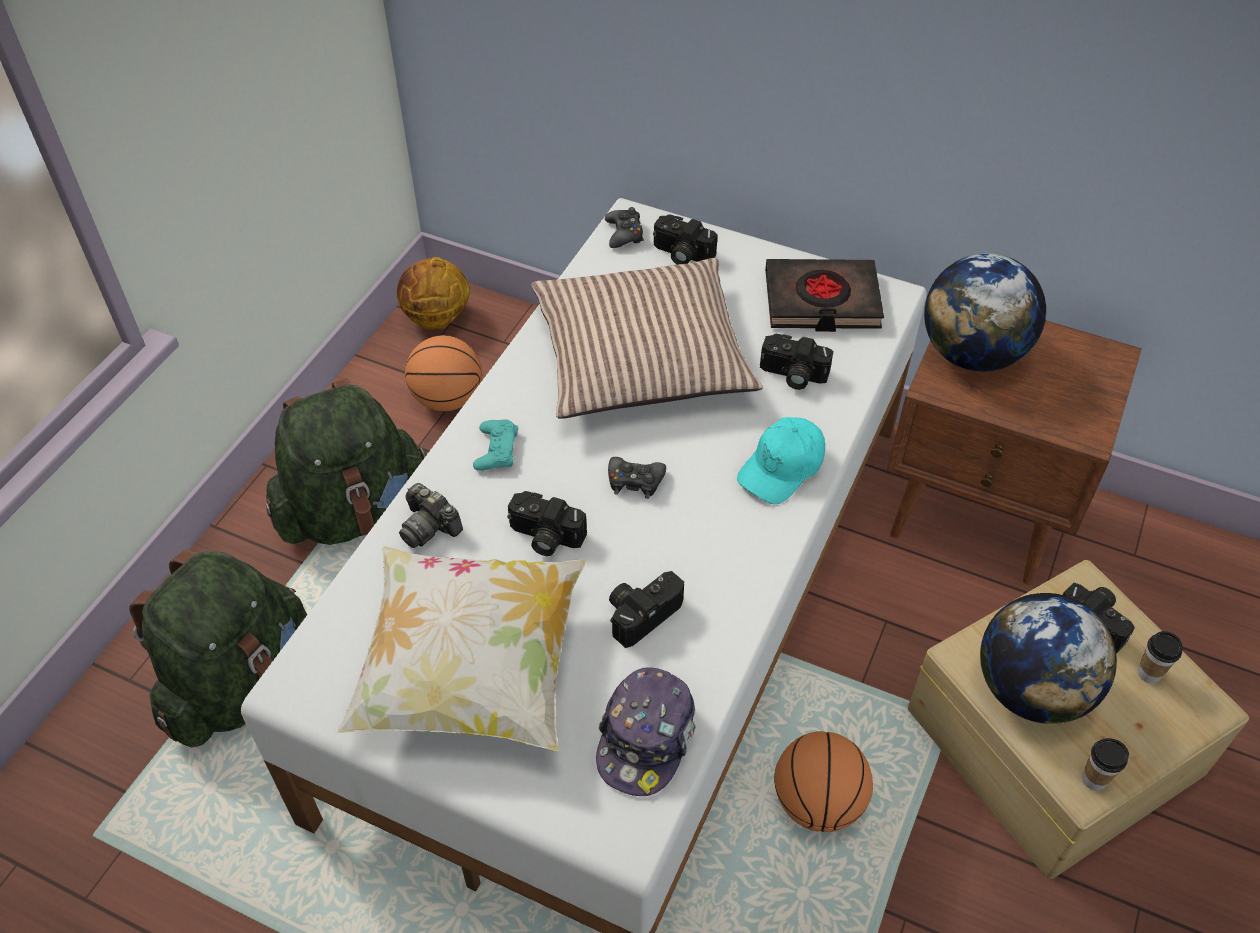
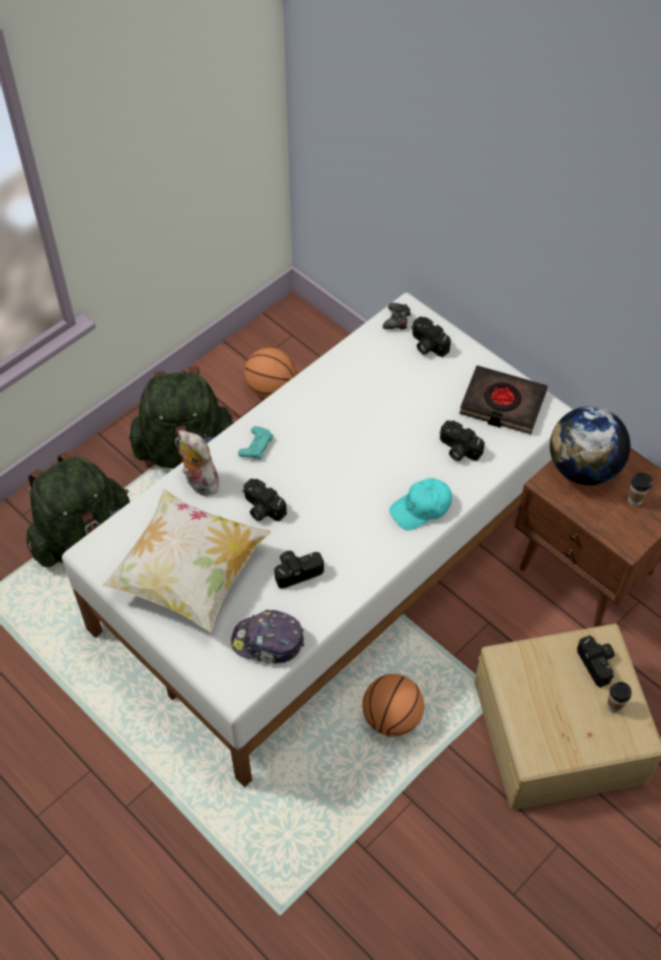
camera: 20 degrees right, 5 degrees up
(429, 527) = (199, 482): camera -> plush toy
(436, 319) = (285, 329): basketball -> none
(635, 481) = (329, 490): black game controller -> none
(641, 356) = (369, 409): pillow -> none
(646, 739) = (268, 642): cap -> cap turned 60 degrees clockwise
(1031, 690) = (533, 691): globe -> none
(1094, 779) = (543, 755): cup -> cup (634, 500)

